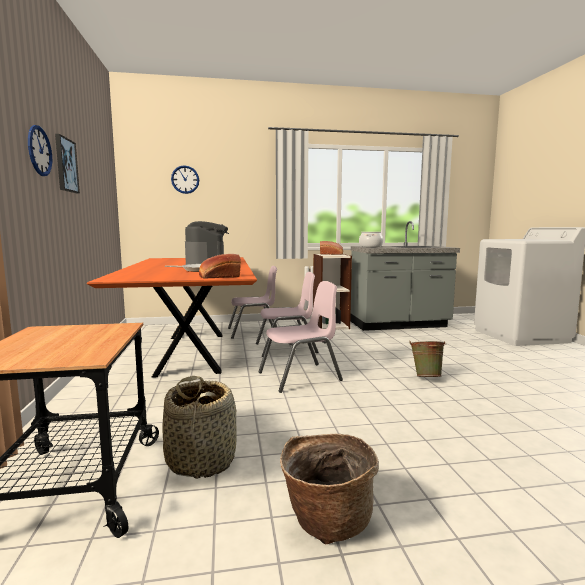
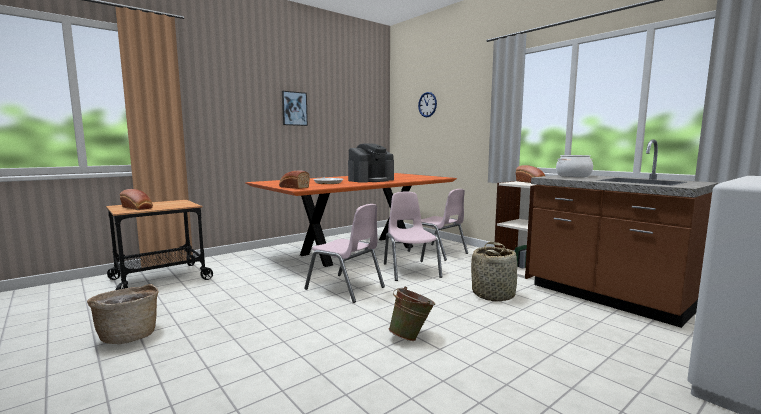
camera: 60 degrees right, 0 degrees up
(39, 151) = (258, 104): wall clock -> none
(64, 350) = (138, 208): none -> bread
(201, 460) = (192, 293): basket -> basket (493, 294)
(286, 348) = (410, 270): pink chair -> pink chair turned 150 degrees counterclockwise
(399, 325) = (607, 297): grey counter -> brown counter

